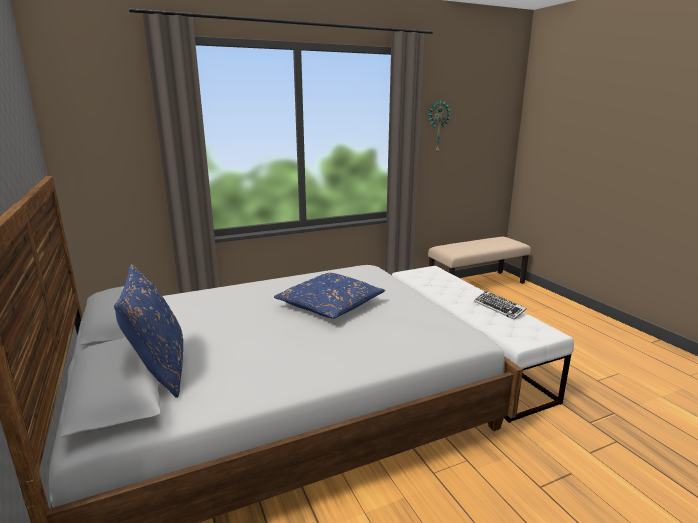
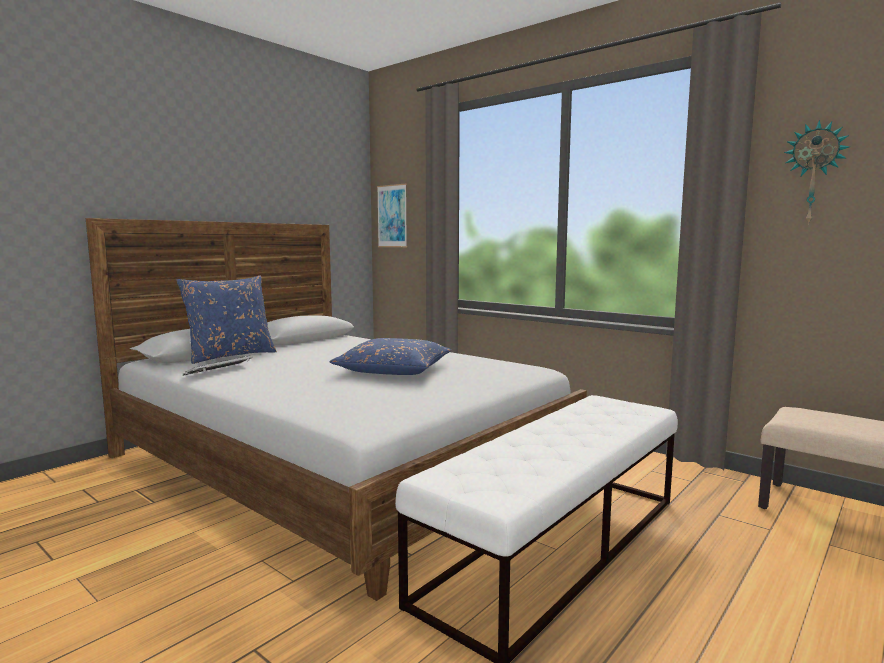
camera: 65 degrees right, 10 degrees down
(88, 153) = (392, 216): none -> picture
(499, 308) = (552, 457): keyboard -> keyboard (219, 370)

